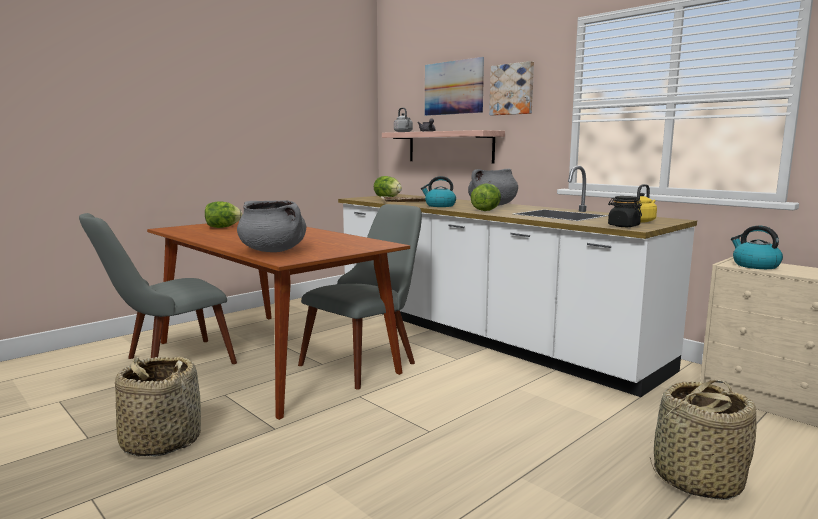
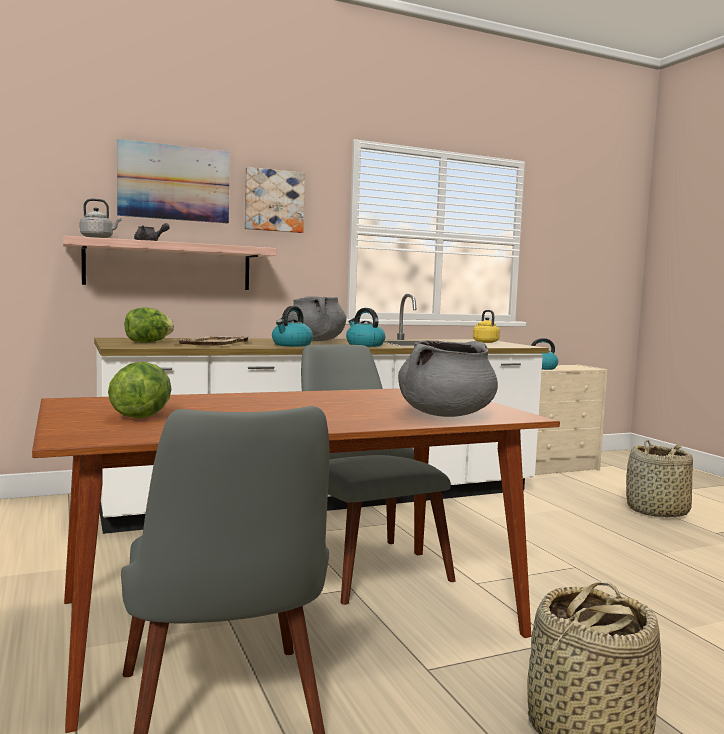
camera: 70 degrees left, 5 degrees down
(486, 210) = (364, 345): lettuce -> kettle
(623, 226) = (512, 346): black jar -> none

